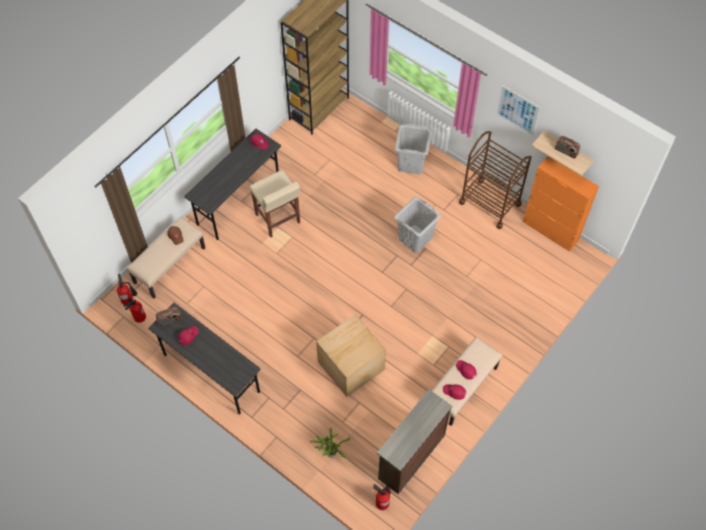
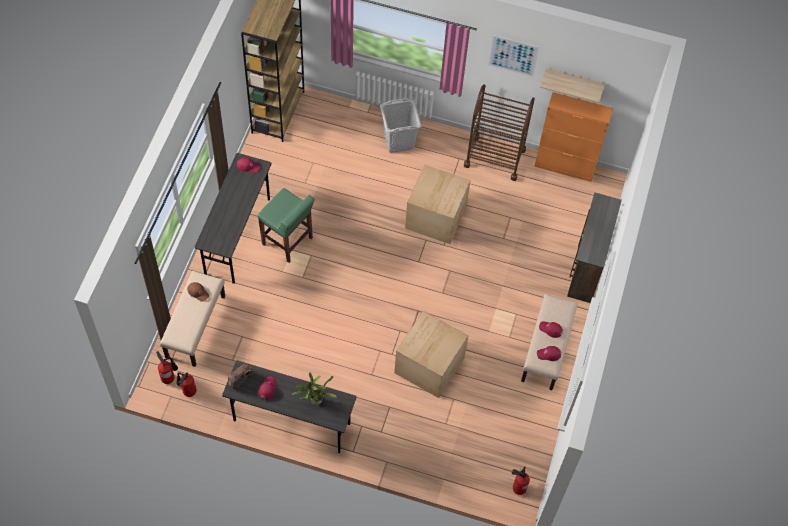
camera: 25 degrees left, 0 degrees up
(278, 219) = (288, 241): beige stool -> green stool
(330, 452) = (447, 458): potted plant -> potted plant (315, 400)
(410, 456) = (526, 433): brown dresser -> brown dresser (586, 268)
(415, 238) = (437, 216): grey laundry basket -> cardboard box
(566, 151) = (575, 83): radio -> none

